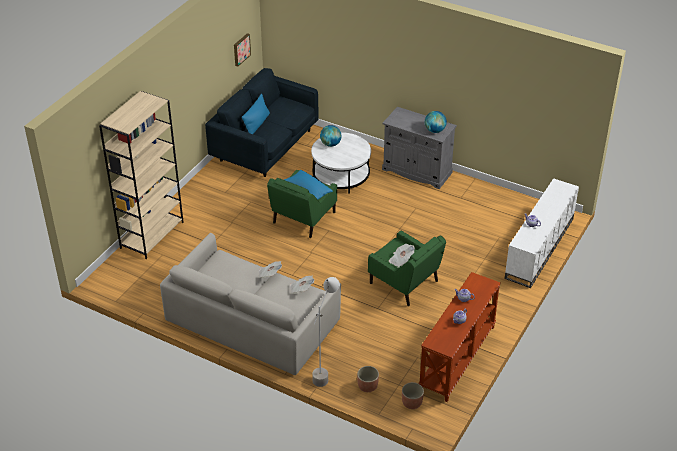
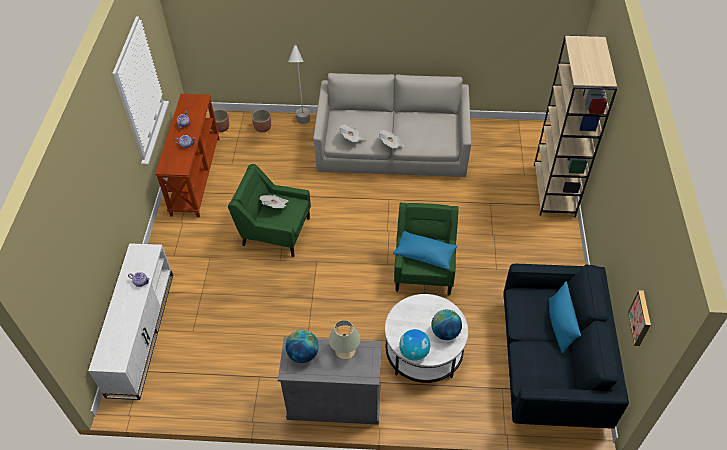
camera: 155 degrees right, 10 degrees up
(358, 141) = (414, 352): none -> globe
(408, 125) = (345, 350): none -> beige table lamp

